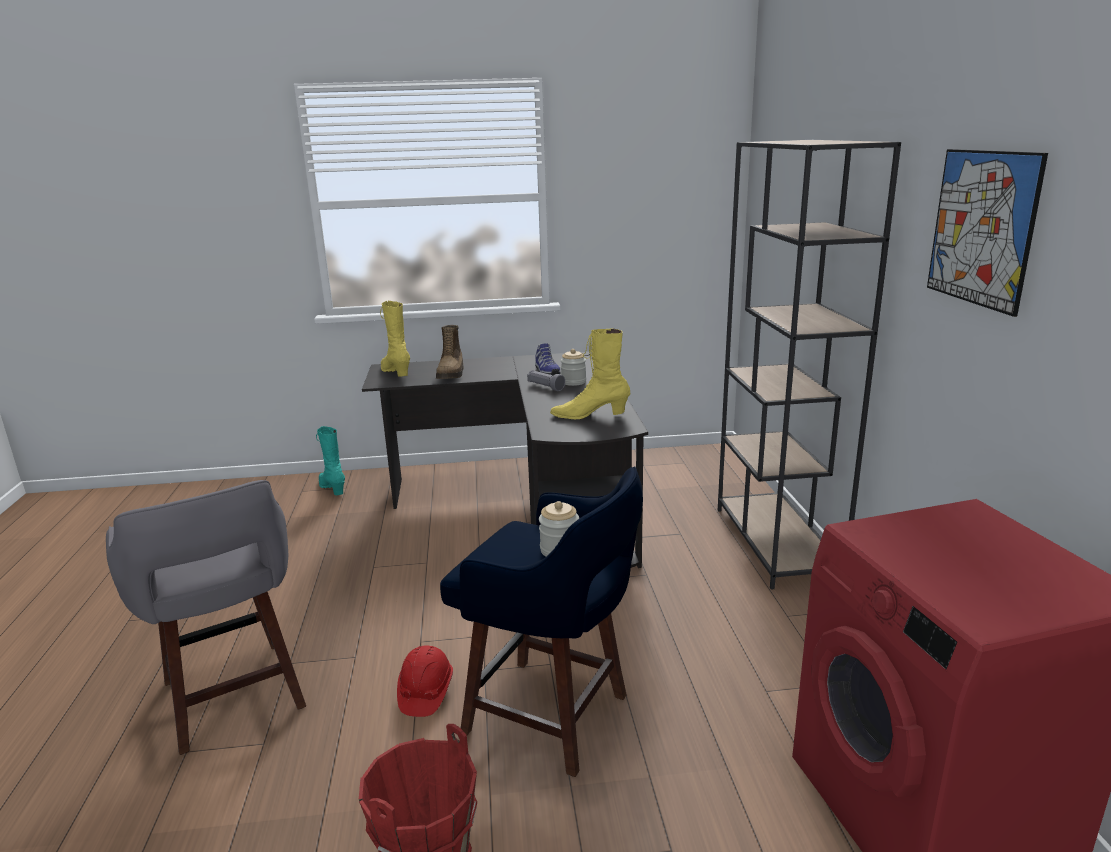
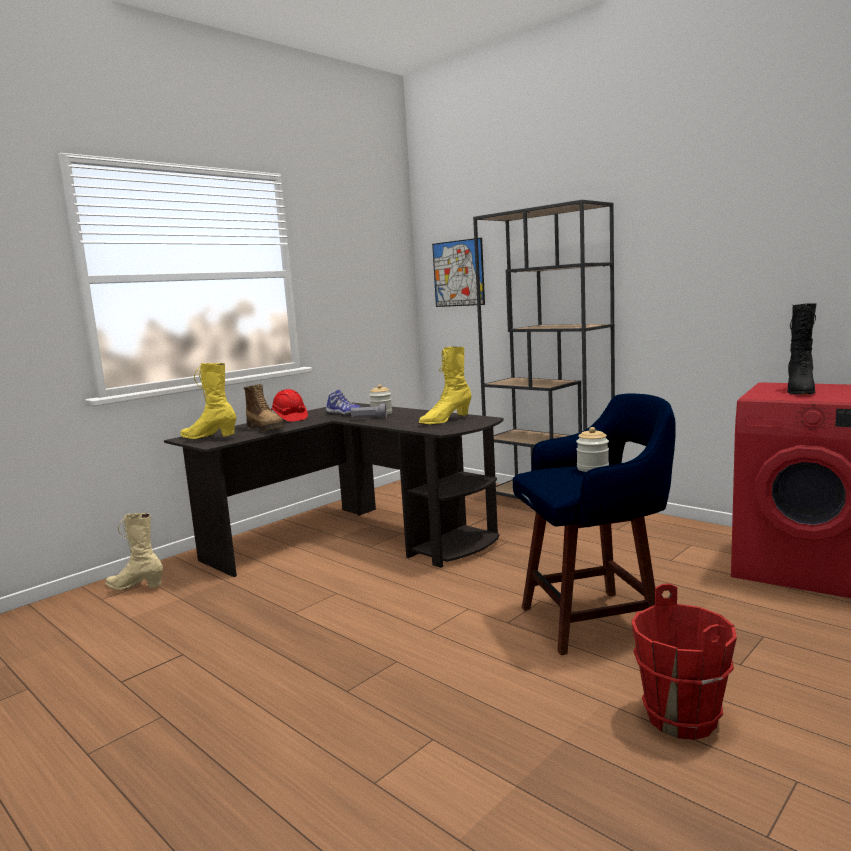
camera: 40 degrees left, 10 degrees down
(234, 699) = (345, 733): grey stool -> none
(332, 488) = (136, 586): turquoise boot -> beige boot
(425, 692) = (493, 651): red hard hat -> red hard hat (290, 418)
(958, 545) = (800, 390): none -> black boot
(981, 228) = (699, 238): picture -> picture (458, 273)

